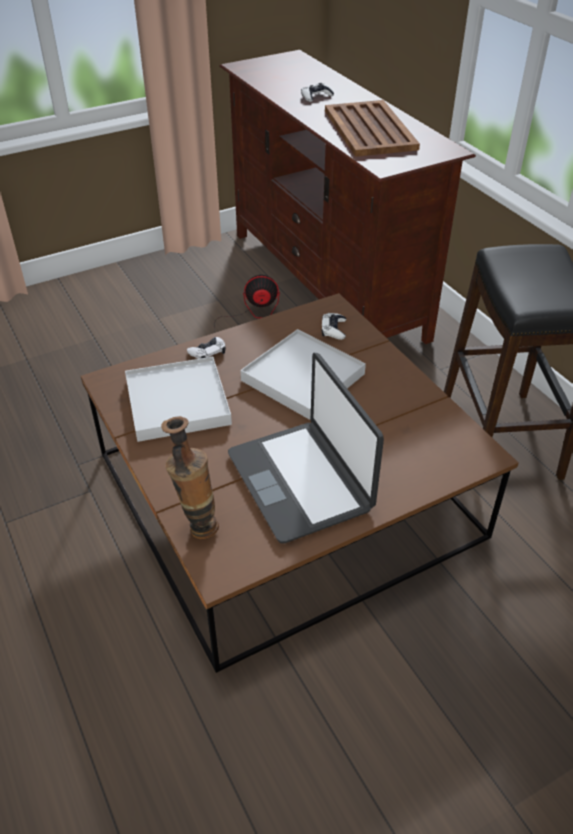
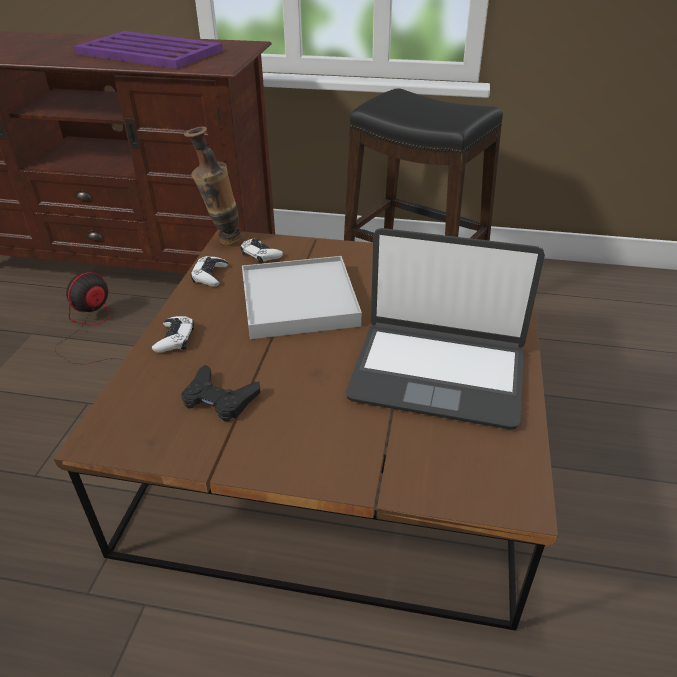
camera: 50 degrees left, 5 degrees down
(177, 402) = (219, 399): white tray -> black game controller
(197, 525) = (429, 481): vase -> vase (222, 241)
(316, 96) = (42, 48): white game controller -> white game controller (210, 275)
(369, 130) = (150, 52): brown tray -> purple tray

